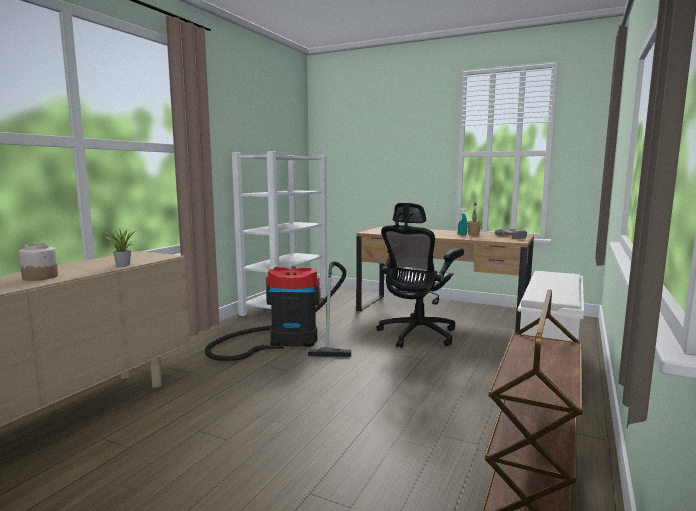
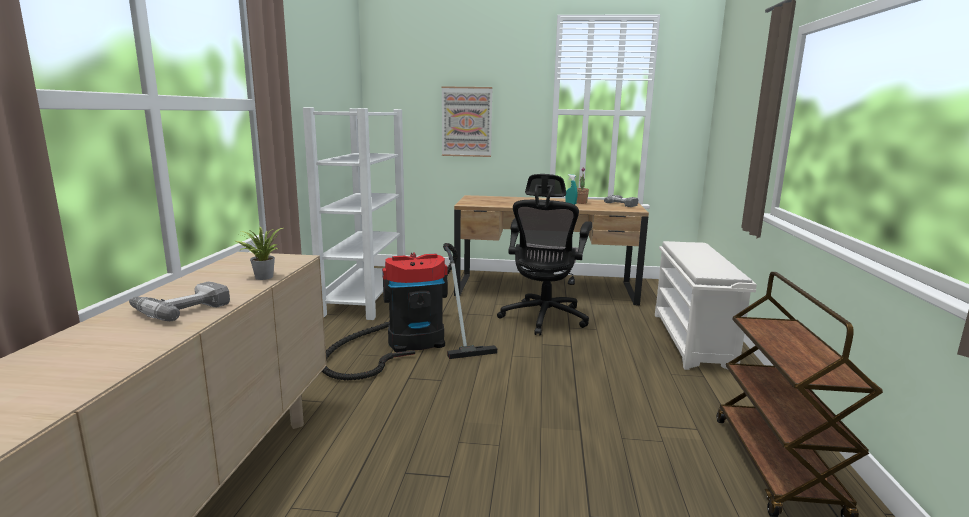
camera: 20 degrees left, 5 degrees up
(40, 277) = (180, 308): jar -> power drill
(386, 165) = (466, 122): none -> picture

